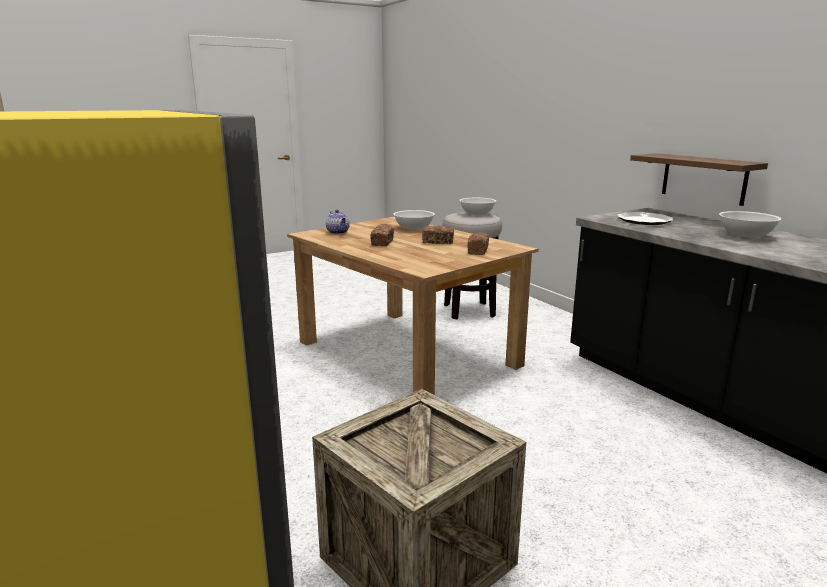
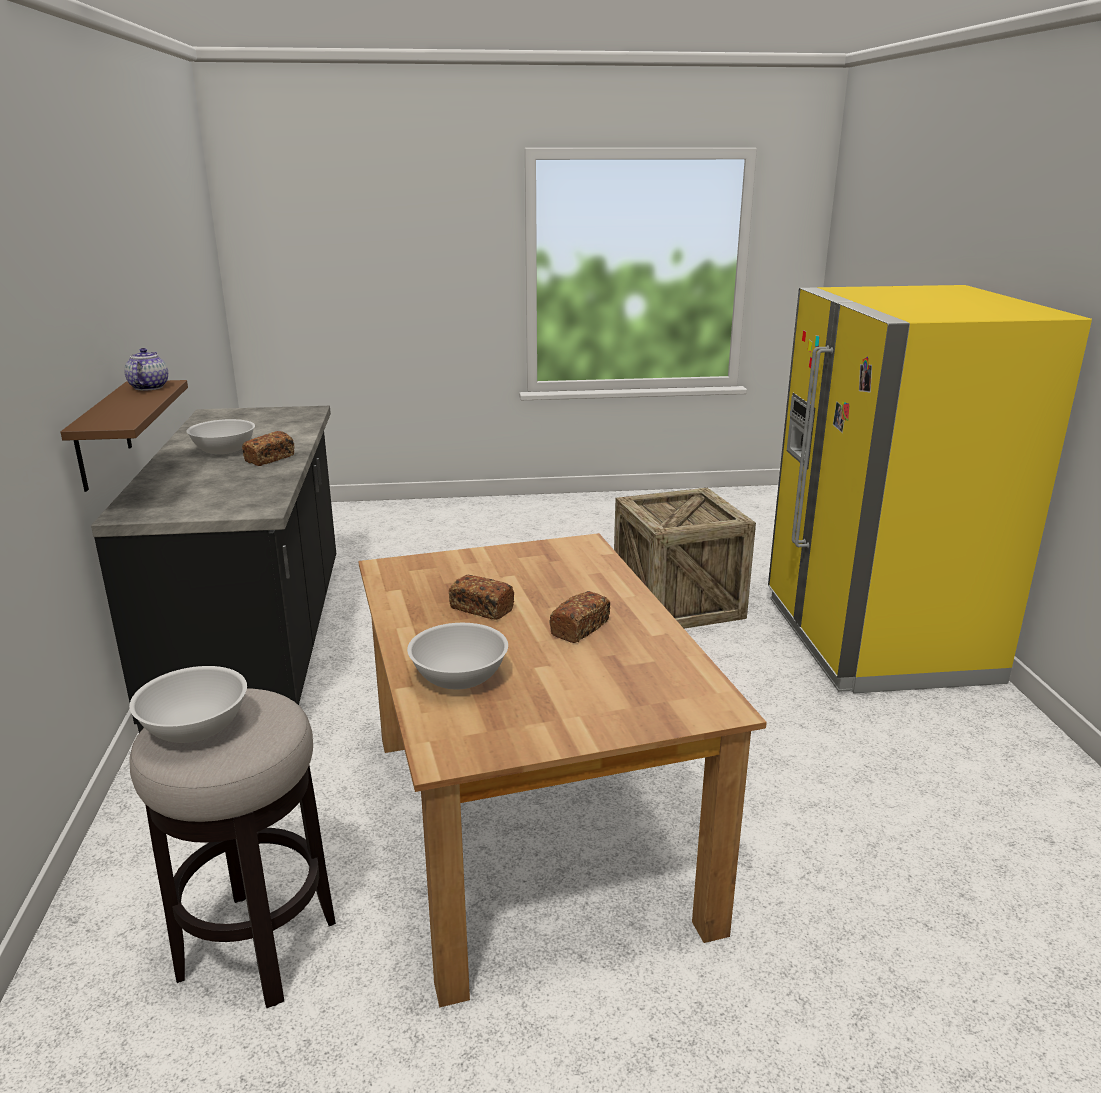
camera: 155 degrees left, 5 degrees up
(338, 232) = (641, 697): teapot -> teapot (149, 387)
(477, 251) = (456, 570): bread -> bread (270, 459)
(644, 221) = (229, 491): plate -> none

